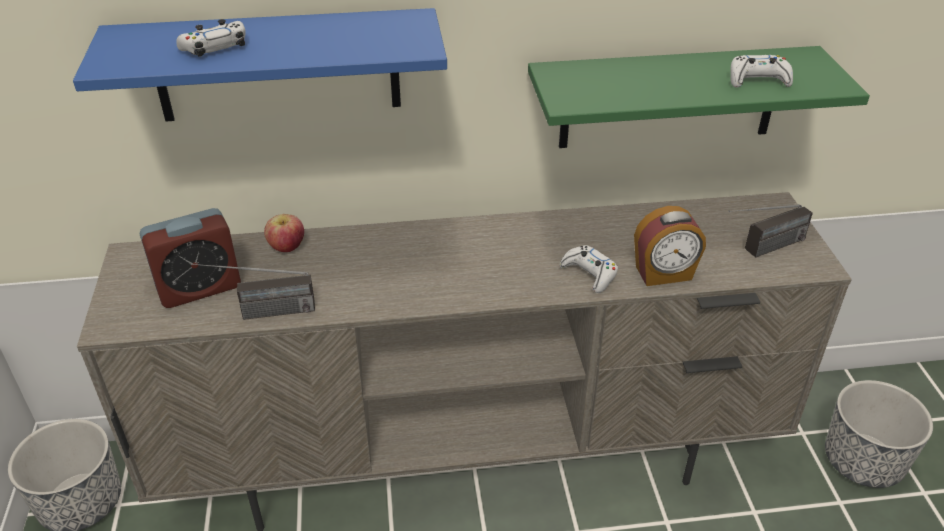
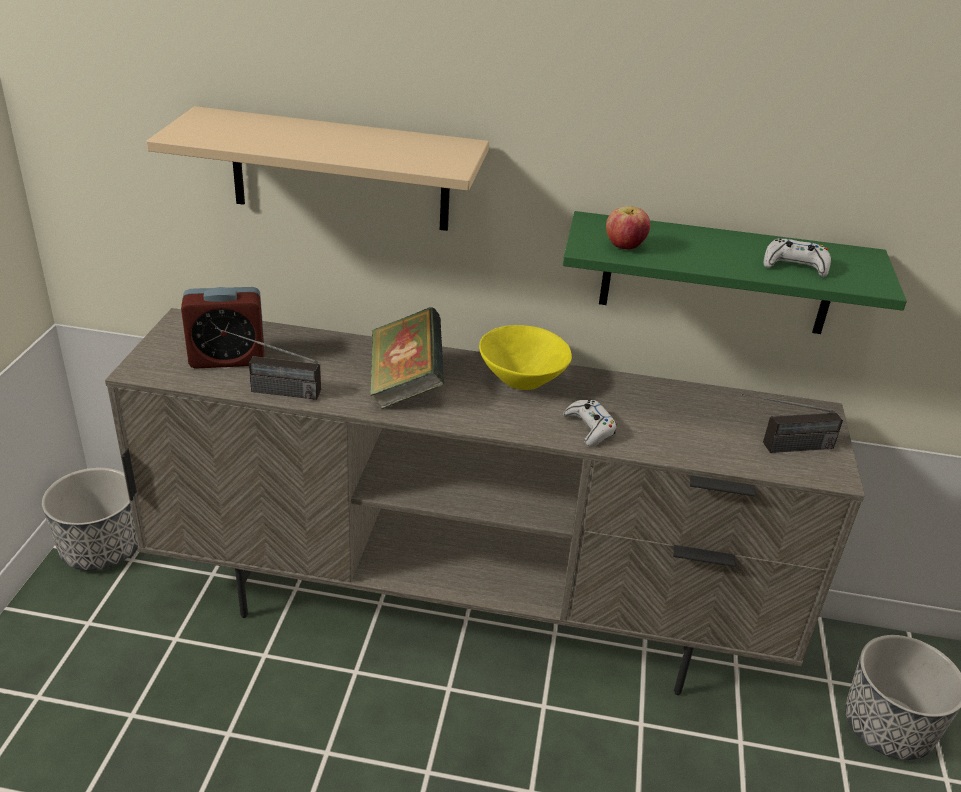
camera: 15 degrees right, 5 degrees down
(215, 47) = (275, 137): white game controller -> none
(277, 66) = (340, 170): blue shelf -> beige shelf
(287, 248) = (319, 344): apple -> apple (624, 246)
(395, 271) = (405, 384): none -> book
(504, 240) = (522, 381): none -> yellow bowl
(664, 274) = (665, 445): alarm clock -> none

